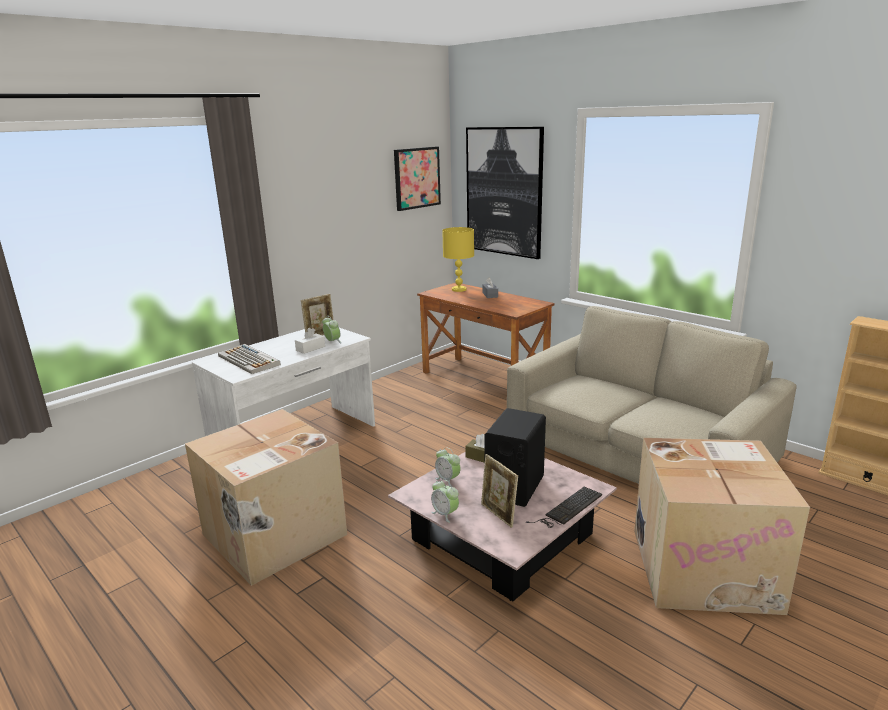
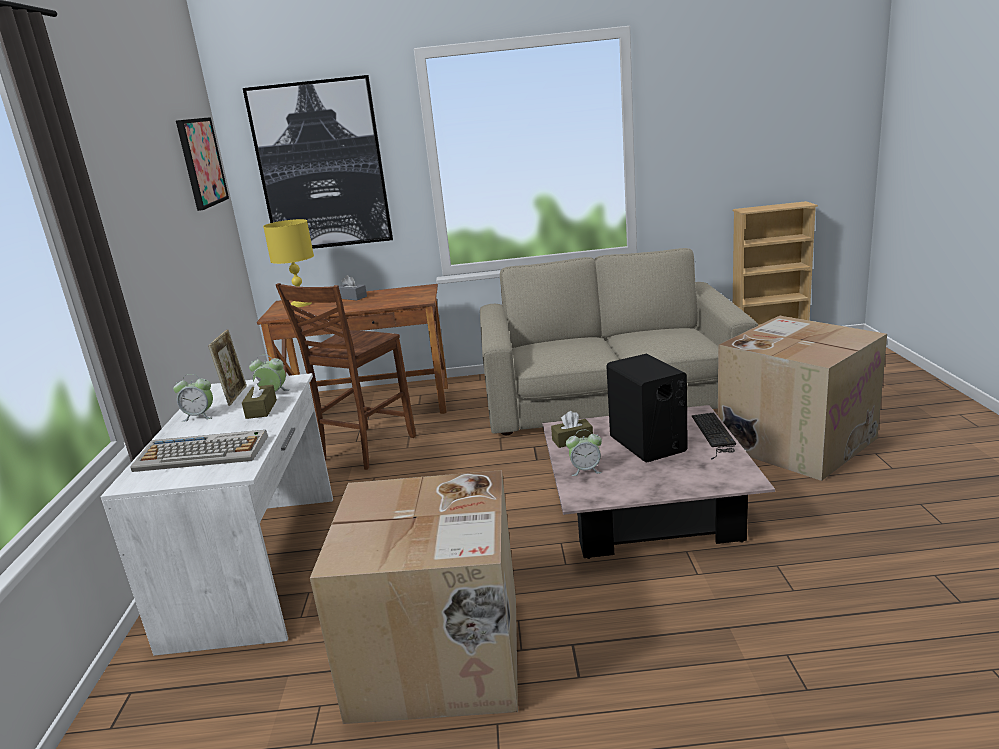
camera: 45 degrees left, 0 degrees up
(310, 348) = (261, 409): white tissue box -> brown tissue box
(436, 405) = (365, 449): none -> brown chair
(445, 514) = (645, 492): alarm clock -> alarm clock (199, 416)
(498, 515) = (682, 467): picture frame -> none

